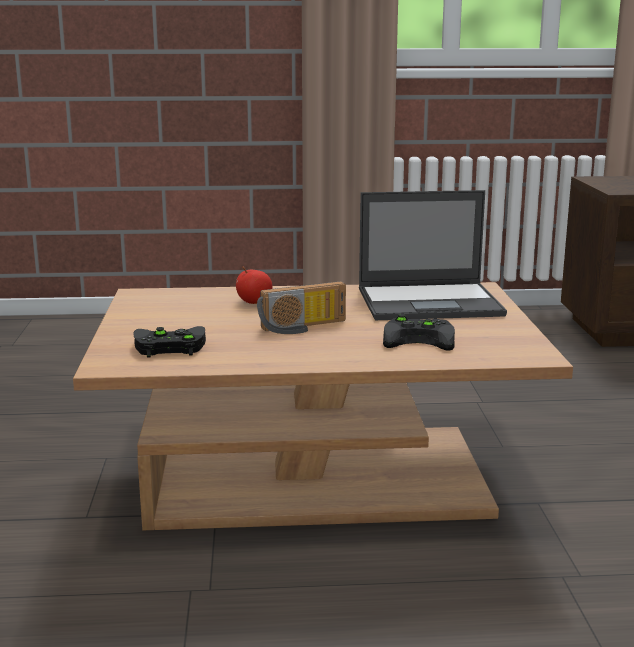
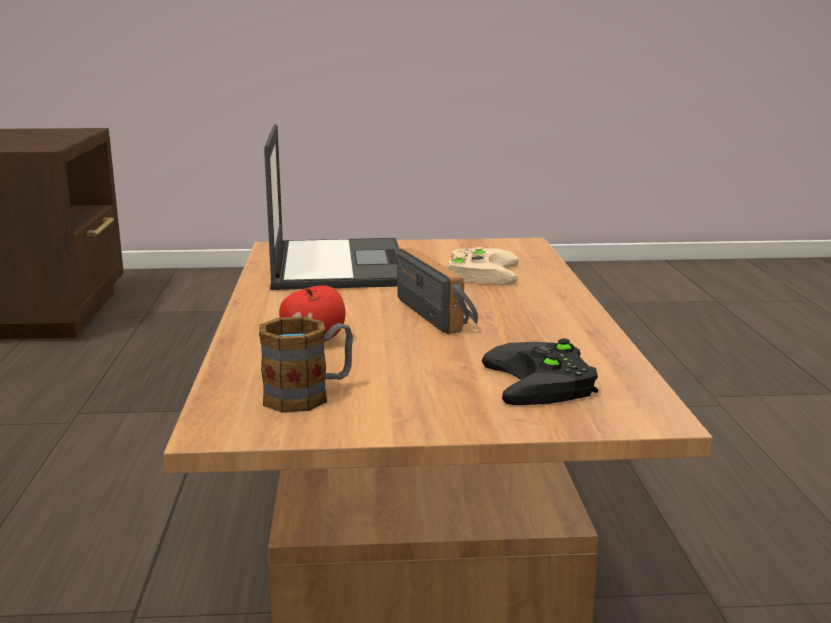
camera: 90 degrees left, 0 degrees up
(170, 304) = (309, 395): none -> mug
(421, 339) = (479, 272): black game controller -> beige game controller

